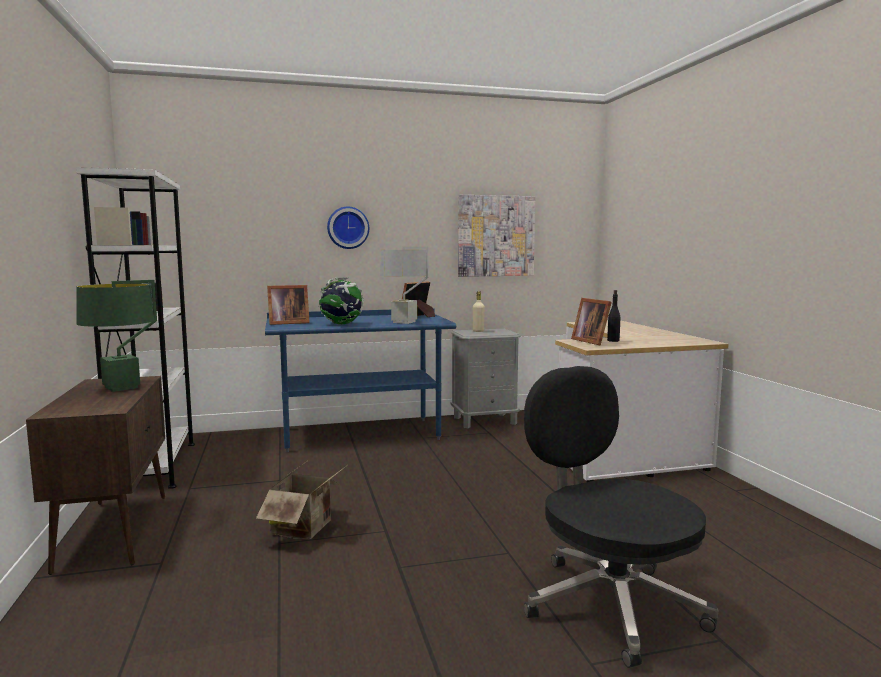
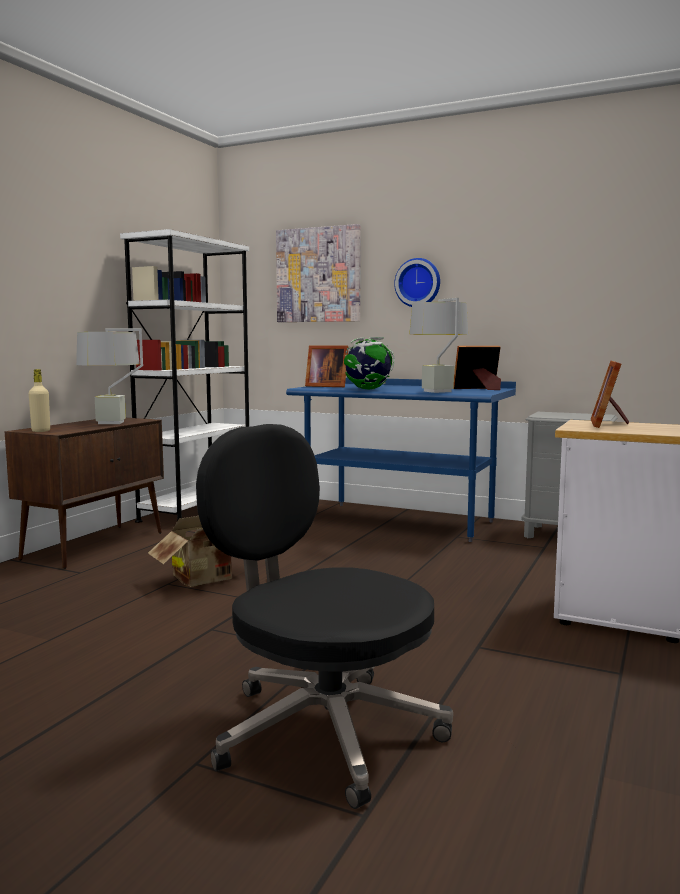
camera: 40 degrees right, 0 degrees up
(122, 387) = (111, 423): green table lamp -> grey table lamp
(478, 331) = (565, 414): beige bottle -> beige bottle (41, 431)
(496, 236) = (611, 286): picture -> picture (318, 275)
(609, 603) = (322, 730): black office chair -> black office chair turned 60 degrees counterclockwise
(613, 340) = (647, 426): black bottle -> none

